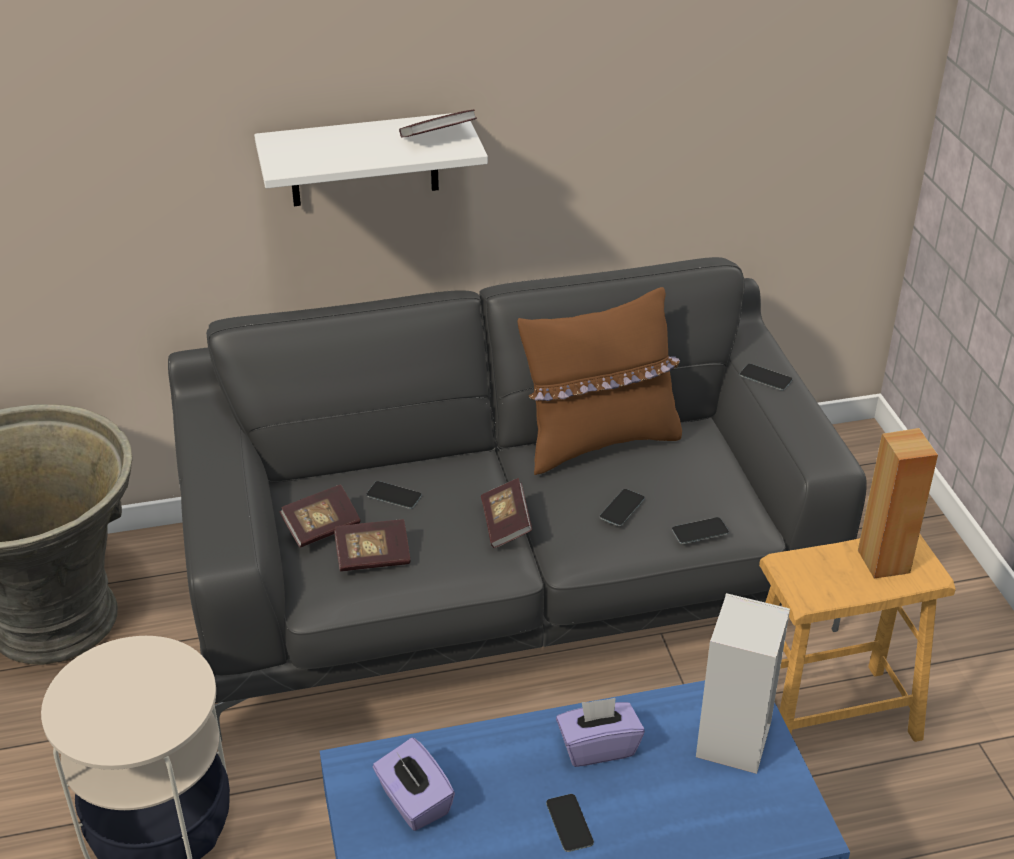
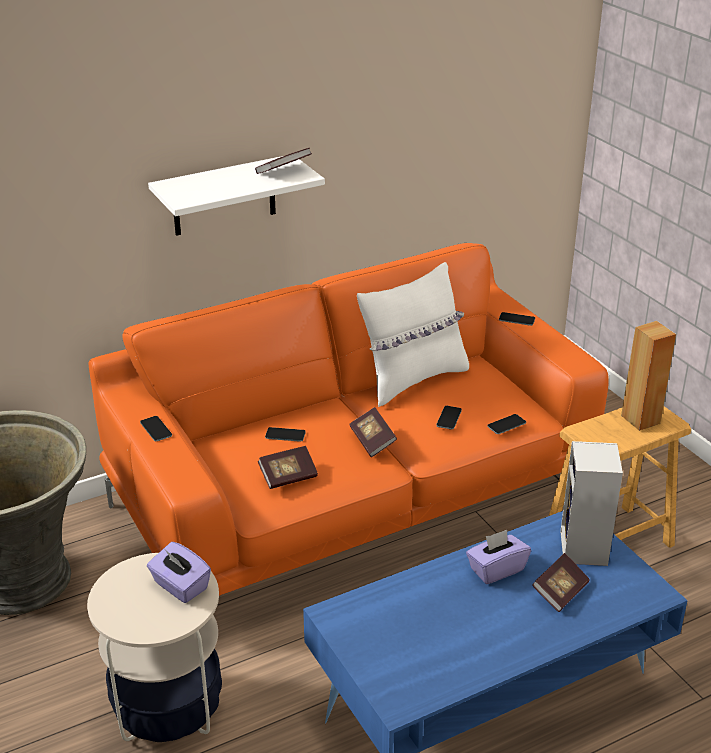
camera: 15 degrees left, 5 degrees down
(321, 528) = (242, 464): book -> book (560, 592)
(414, 802) = (386, 627): purple tissue box -> purple tissue box (180, 586)
(507, 583) = (354, 497): grey sofa -> orange sofa
(569, 823) = (499, 619): phone -> phone (156, 429)
(599, 442) = (413, 380): brown pillow -> white pillow

